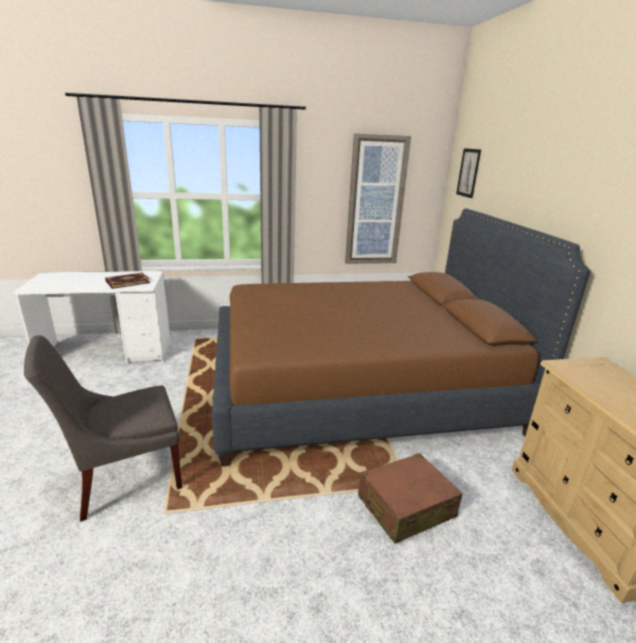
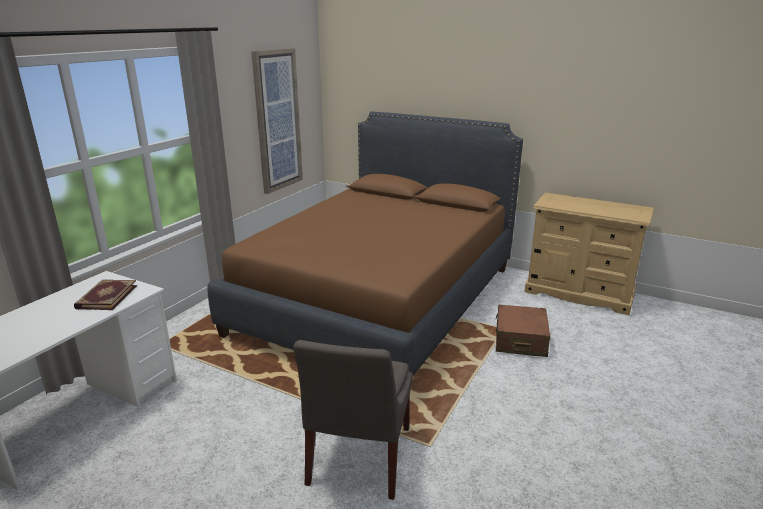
camera: 50 degrees left, 0 degrees up
(468, 173) = (354, 78): picture -> none

